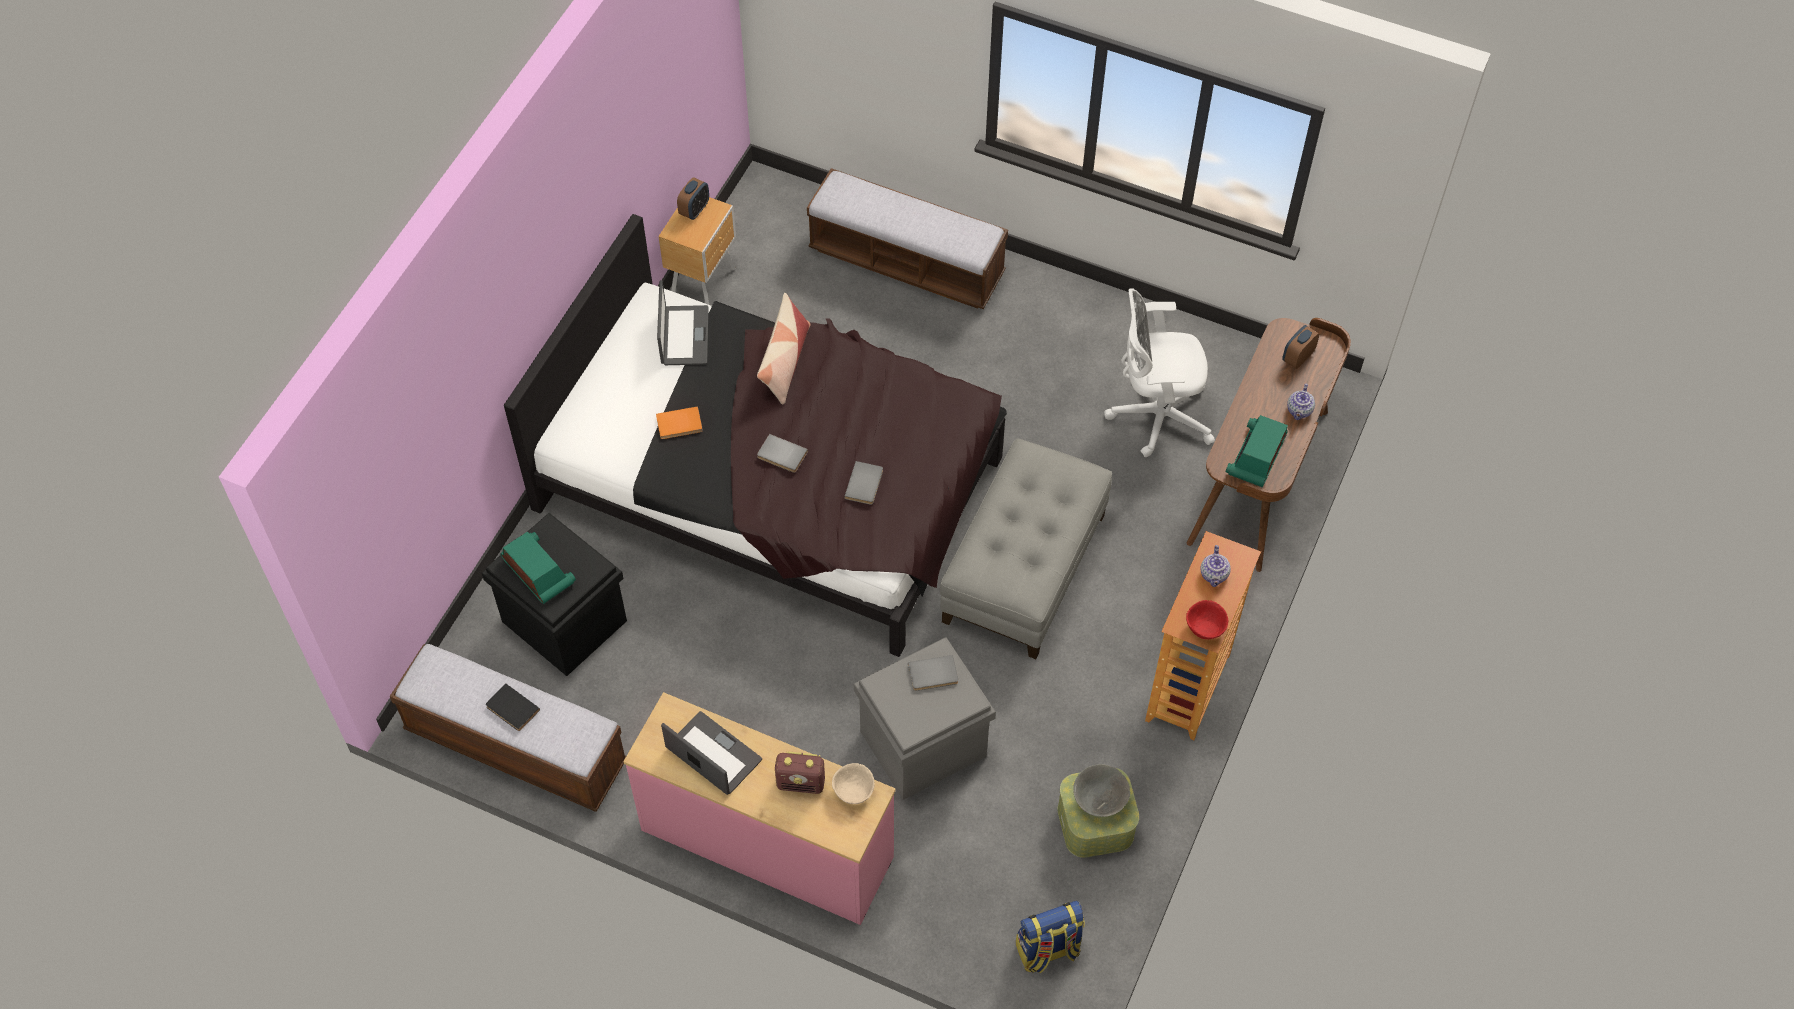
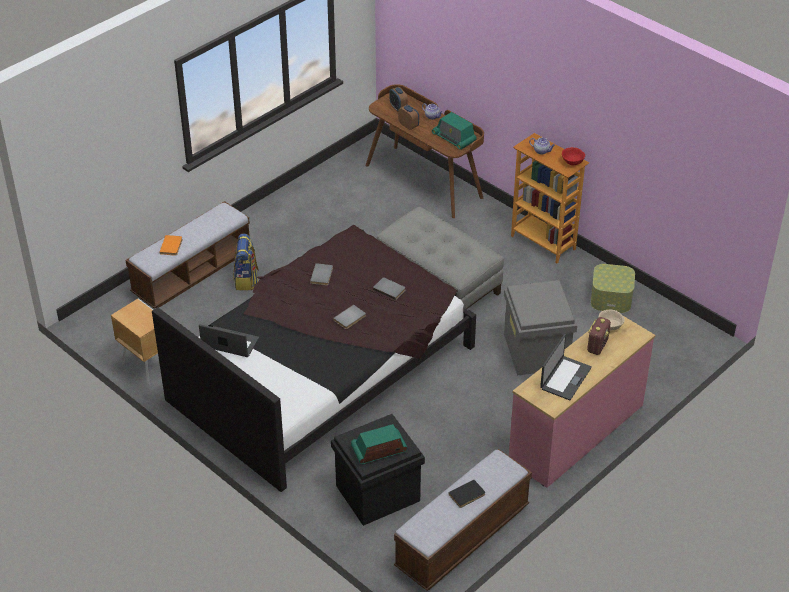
camera: 70 degrees left, 15 degrees down
(679, 425) = (299, 360): orange book -> orange book (172, 246)
(694, 210) = (130, 316): alarm clock -> alarm clock (408, 126)
(713, 755) = (565, 378): laptop -> laptop turned 150 degrees clockwise
(784, 362) = (280, 302): pillow -> none
(933, 675) = (531, 296): grey book -> grey book (322, 275)
(1047, 950) = (681, 336): backpack -> backpack (246, 280)
(1099, 801) = (613, 277): grey bowl -> none
(1155, 416) = (363, 206): white office chair -> none

